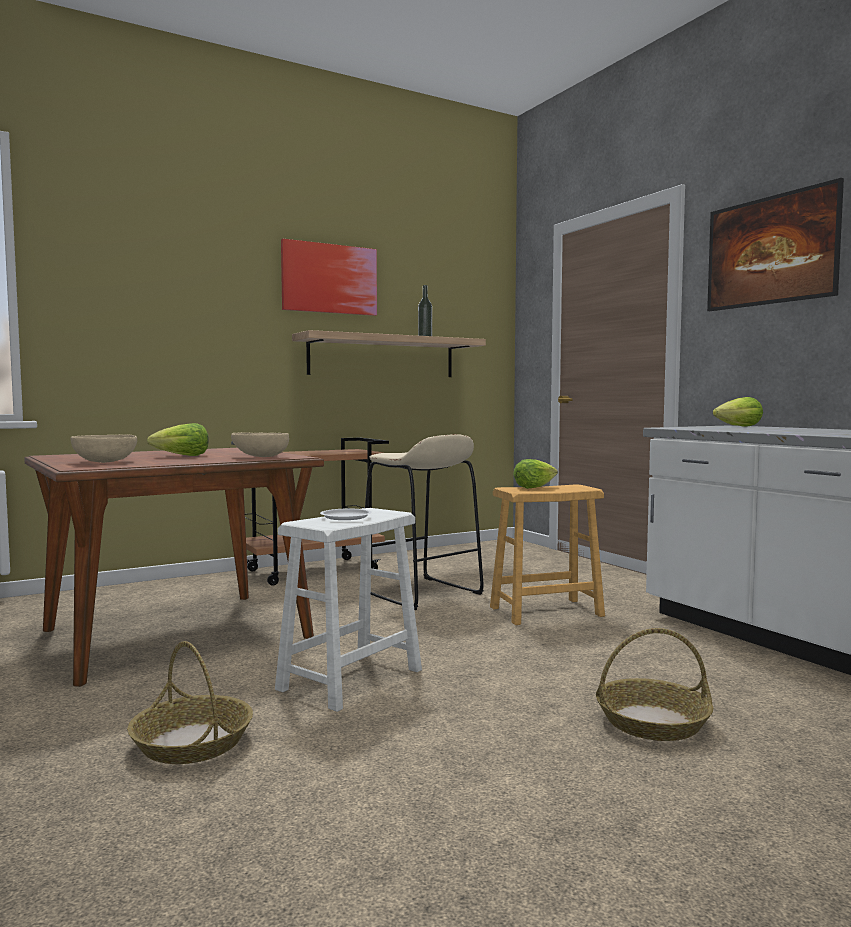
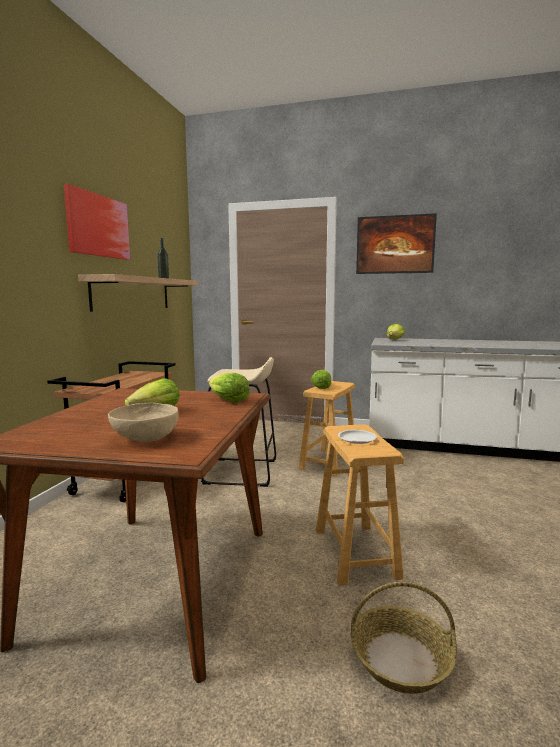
camera: 45 degrees left, 5 degrees up
(260, 457) = (227, 400): beige bowl -> lettuce
(350, 679) = (355, 553): white stool -> brown stool
(652, 722) = (499, 509): basket -> none

